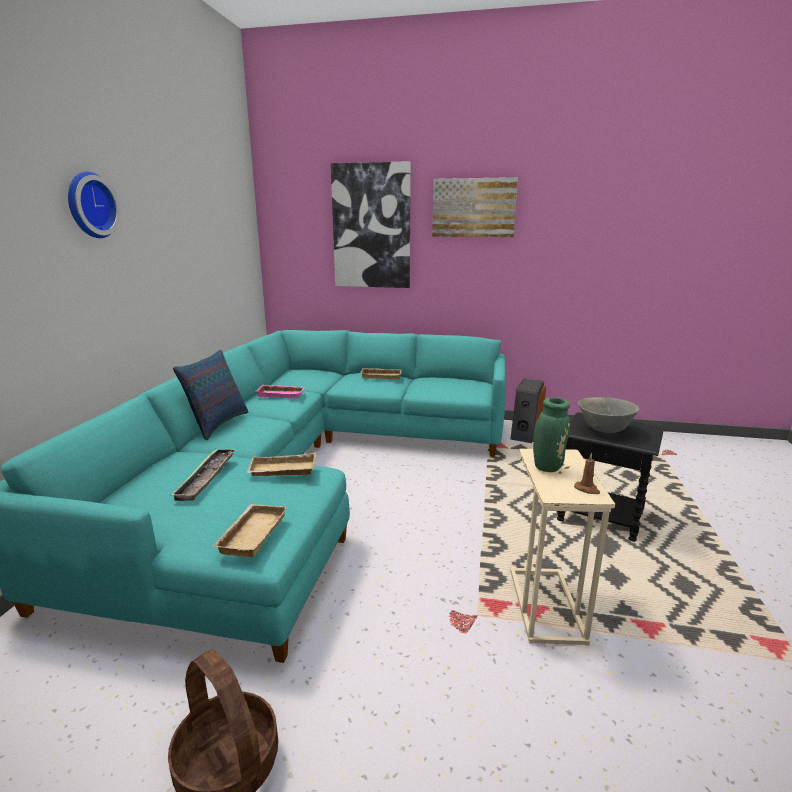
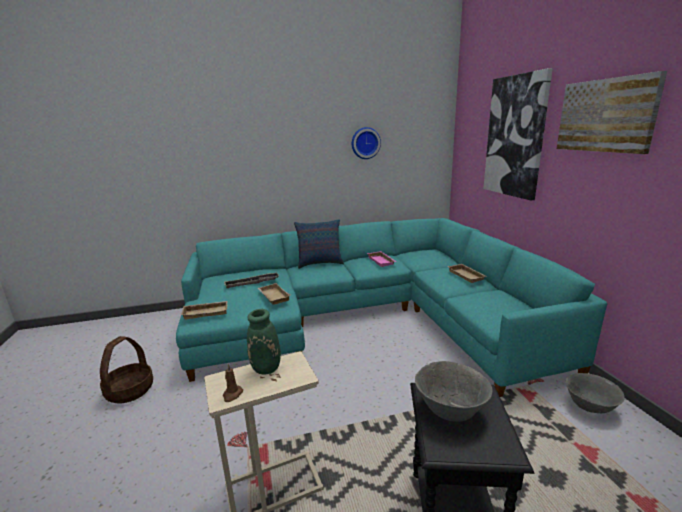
camera: 65 degrees right, 0 degrees up
(89, 205) = (280, 130): wall clock -> wall clock (365, 143)
(525, 433) = (590, 407): speaker -> grey bowl

